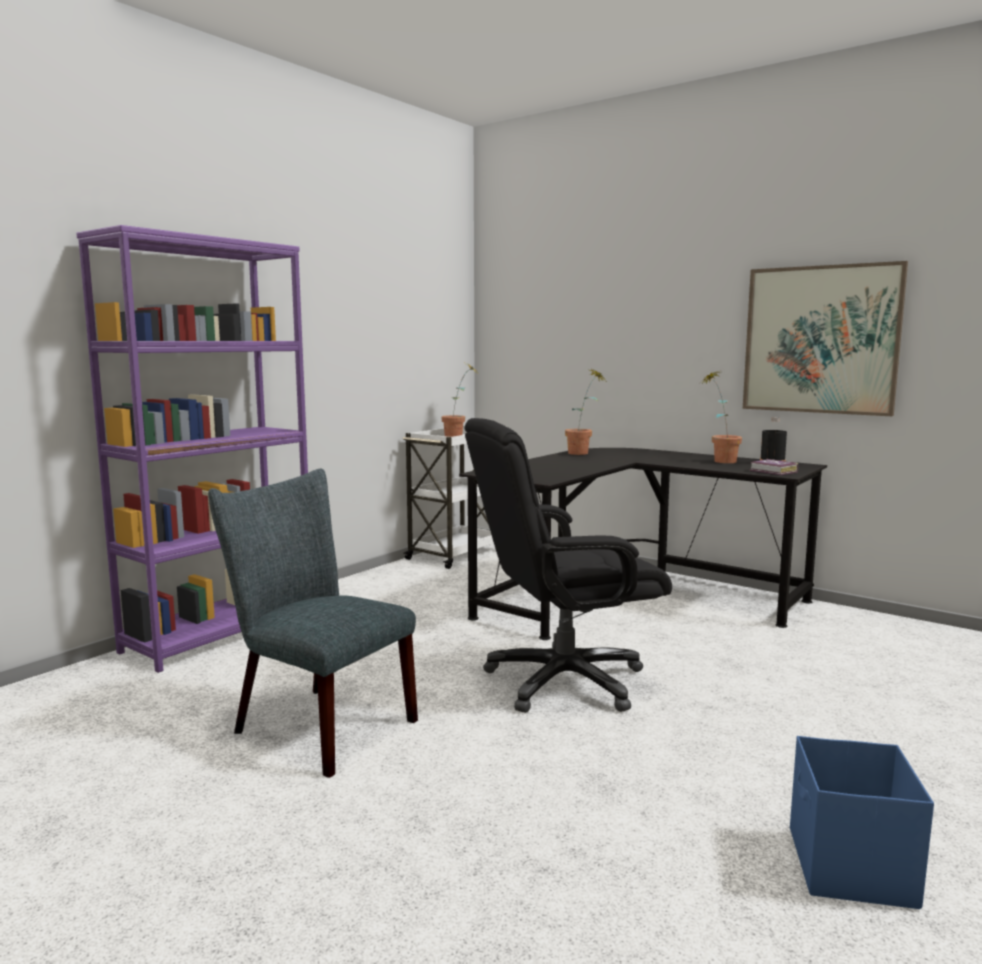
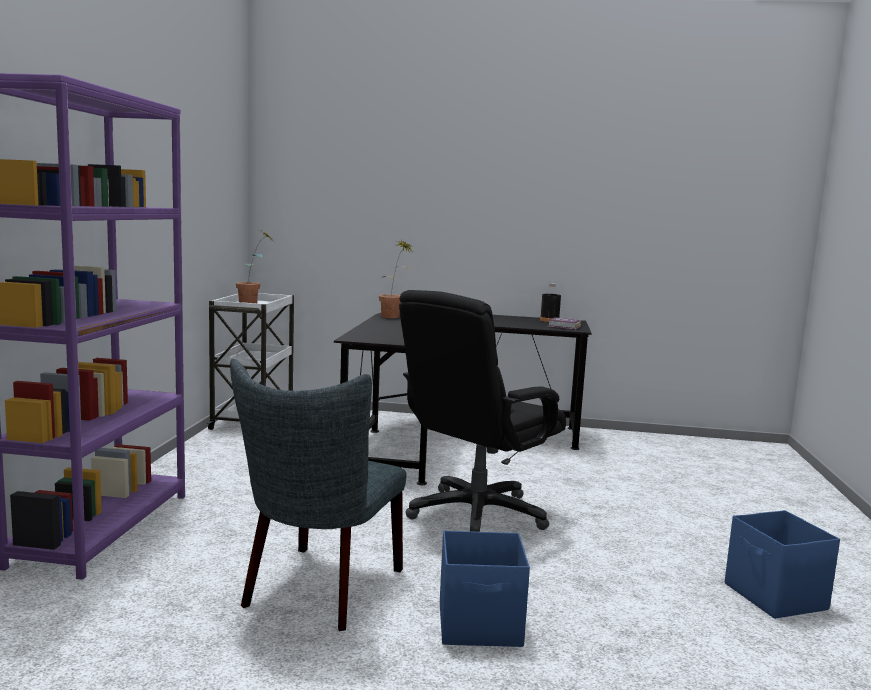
camera: 30 degrees left, 0 degrees up
(315, 724) = (318, 591): grey chair -> grey chair turned 75 degrees counterclockwise
(422, 797) = (481, 625): none -> blue storage box
(719, 460) = (510, 319): potted plant -> none
(820, 340) = (580, 222): picture -> none

